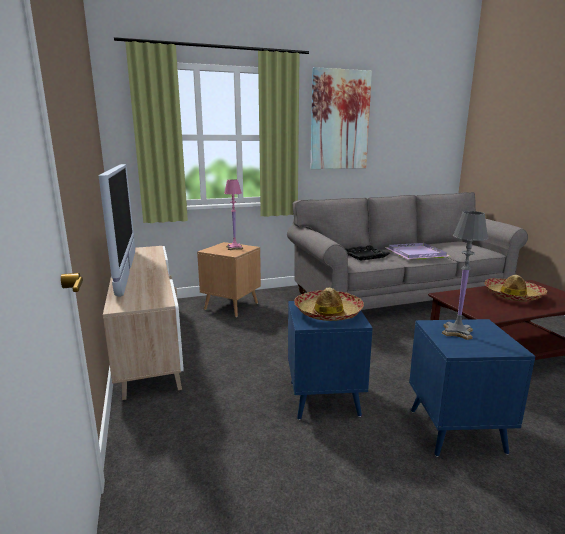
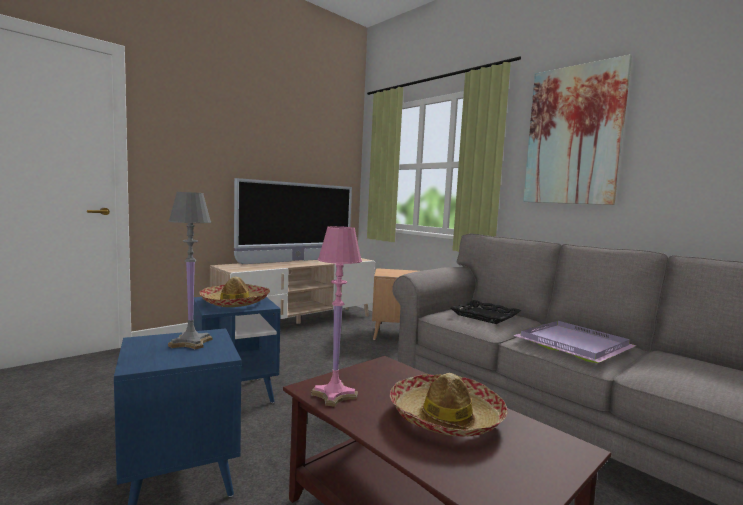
camera: 65 degrees right, 10 degrees down
(234, 248) = (404, 273): pink table lamp -> pink table lamp (335, 394)

